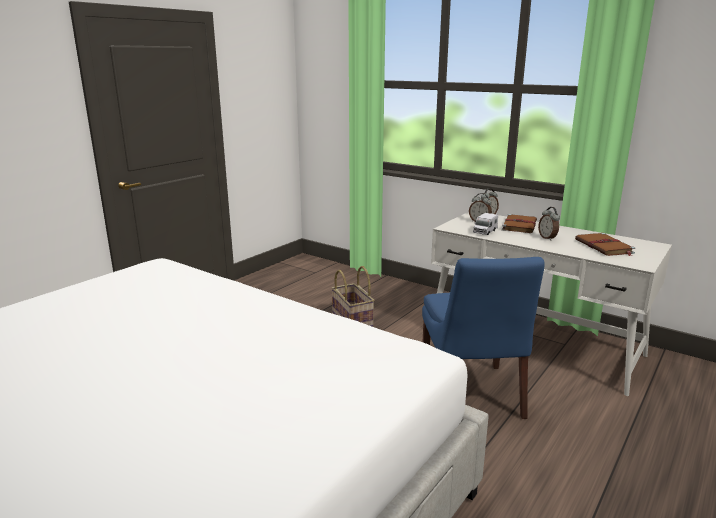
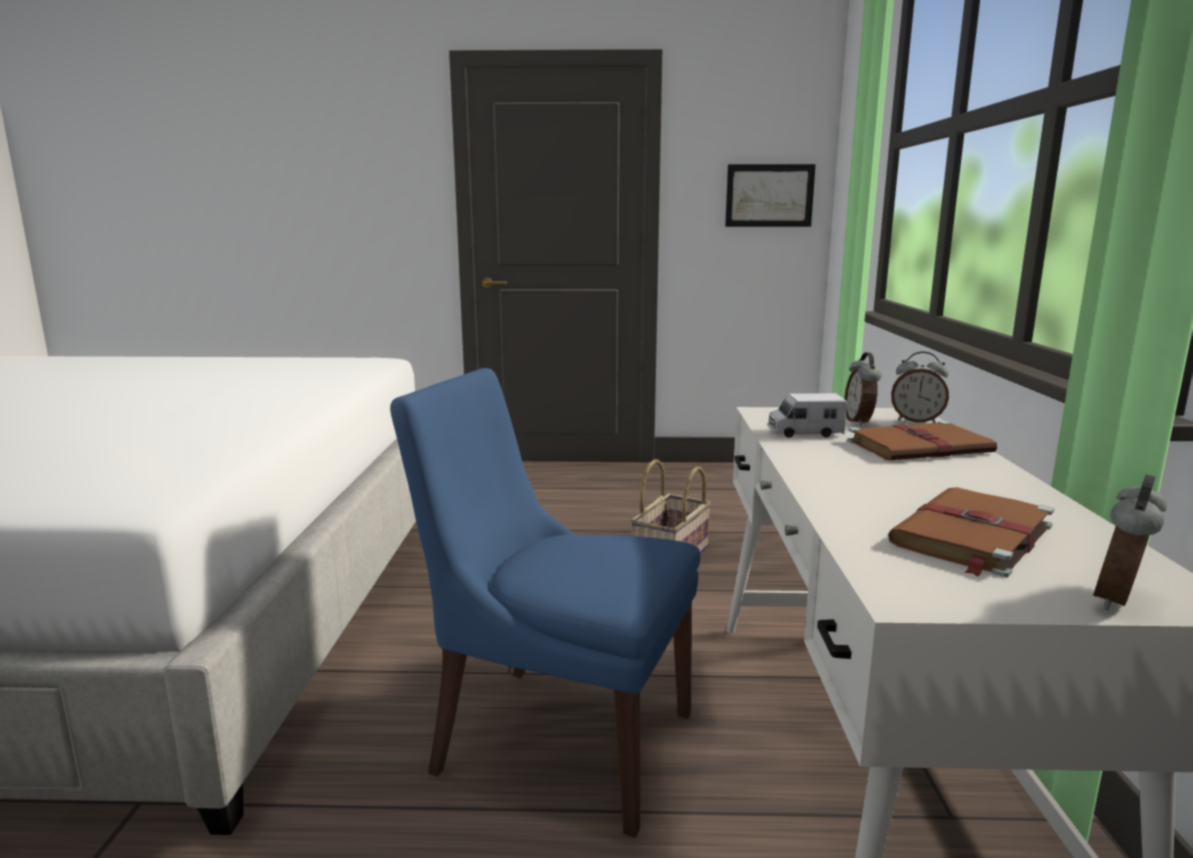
camera: 55 degrees right, 5 degrees down
(271, 104) = (769, 195): none -> picture
(471, 395) = (557, 739): blue chair -> blue chair turned 60 degrees clockwise
(547, 238) = (891, 478): alarm clock -> alarm clock (1119, 600)

